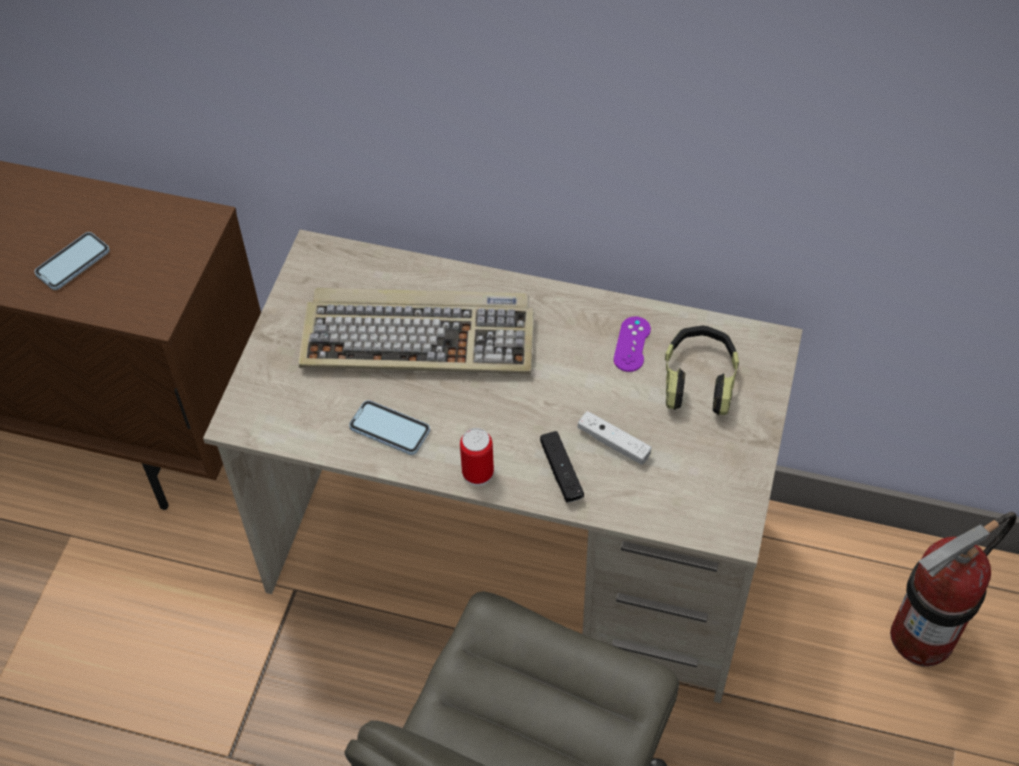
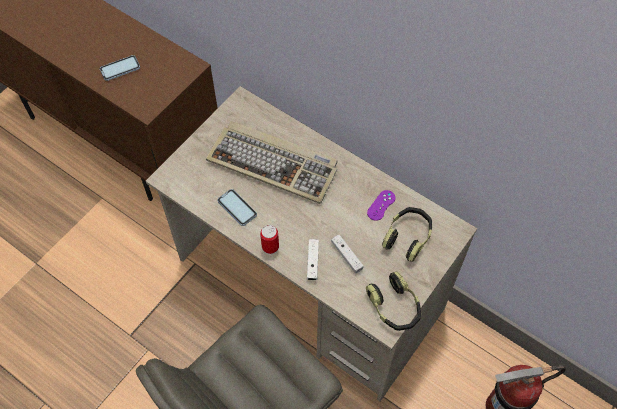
camera: 20 degrees right, 5 degrees up
(561, 472) = (312, 262): black game controller -> white game controller
(730, 496) = (394, 307): none -> headphones

